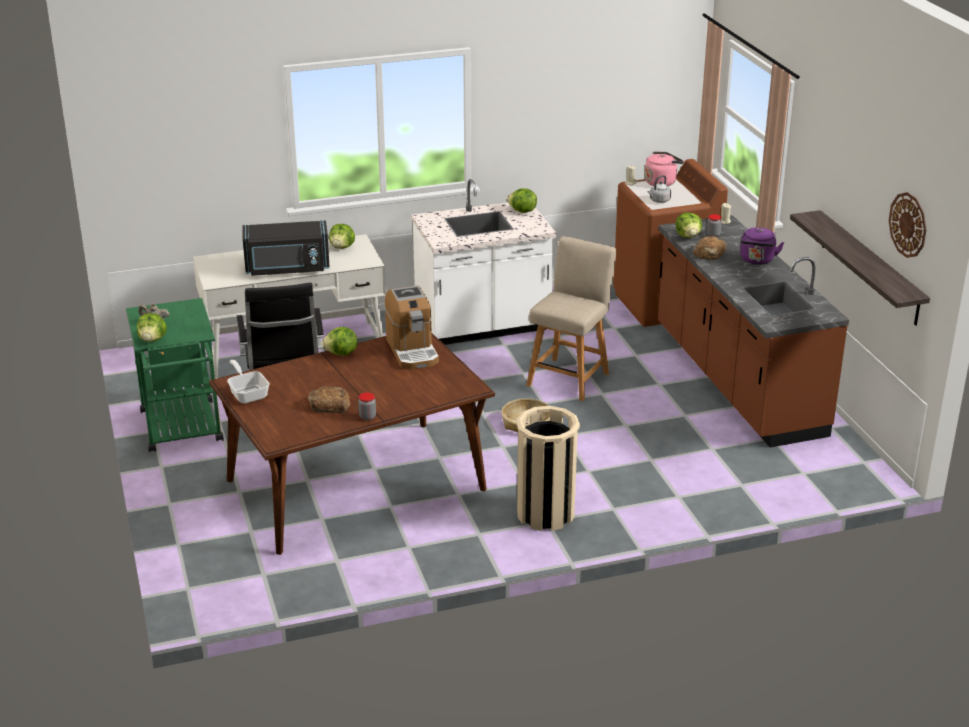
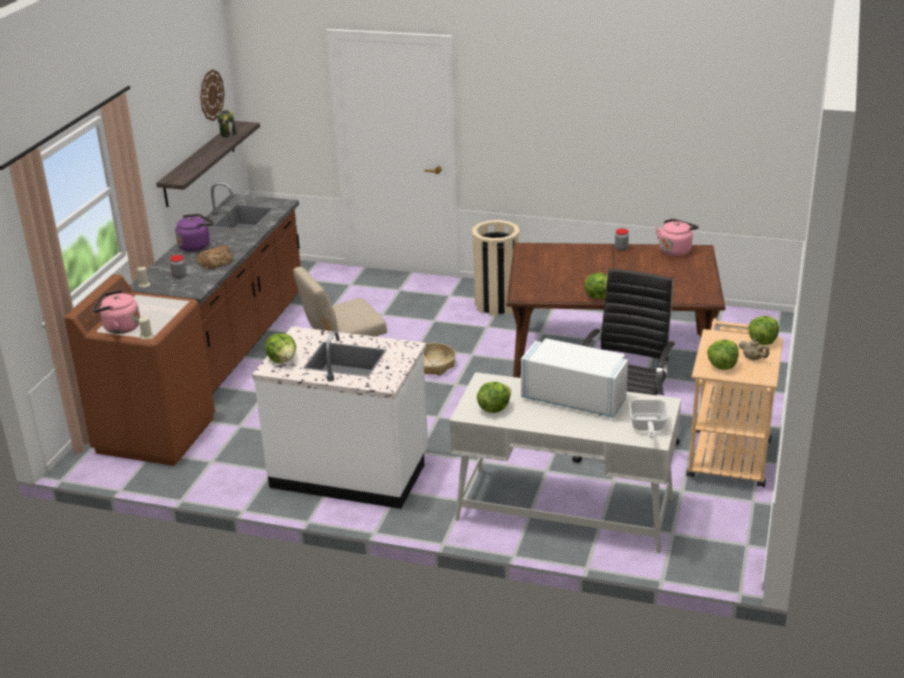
camera: 145 degrees left, 0 degrees up
(183, 431) = (730, 452): green cart -> beige cart
(248, 393) = (699, 286): frying pan -> frying pan (647, 427)
(287, 268) = (575, 398): black microwave -> white microwave
(303, 432) = (675, 250): none -> pink kettle
(329, 404) = (642, 263): bread -> none
(412, 351) = (540, 283): coffee machine -> none
(659, 201) = (165, 307): grey kettle -> none
(688, 236) = (201, 280): lettuce -> lettuce (722, 366)
(889, 277) = (228, 134): none -> jar

